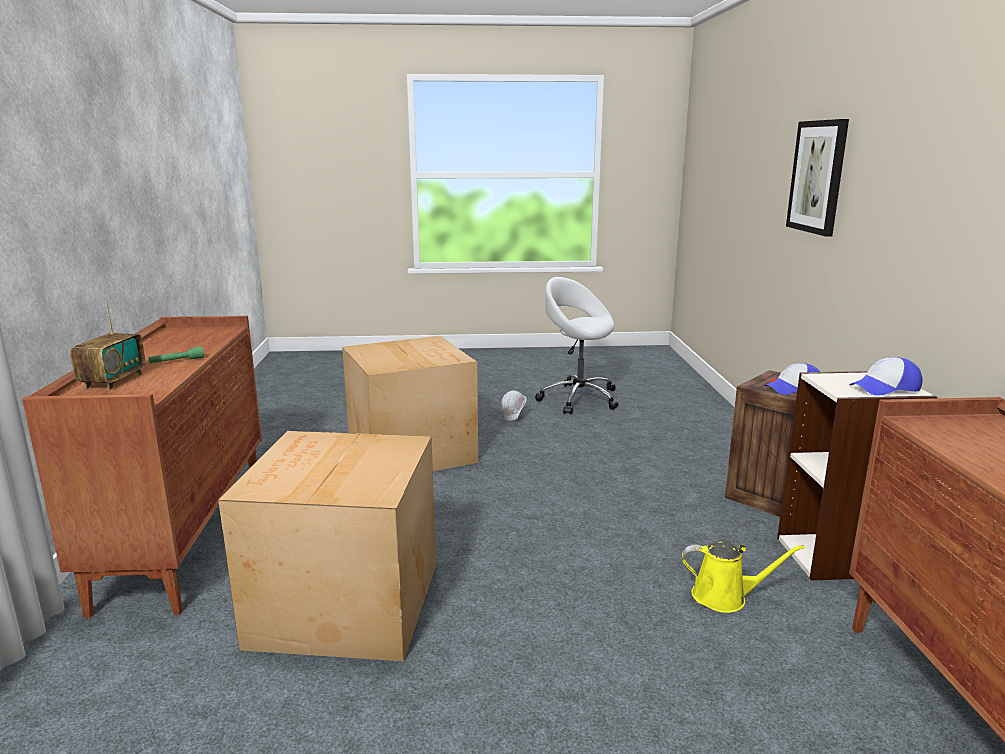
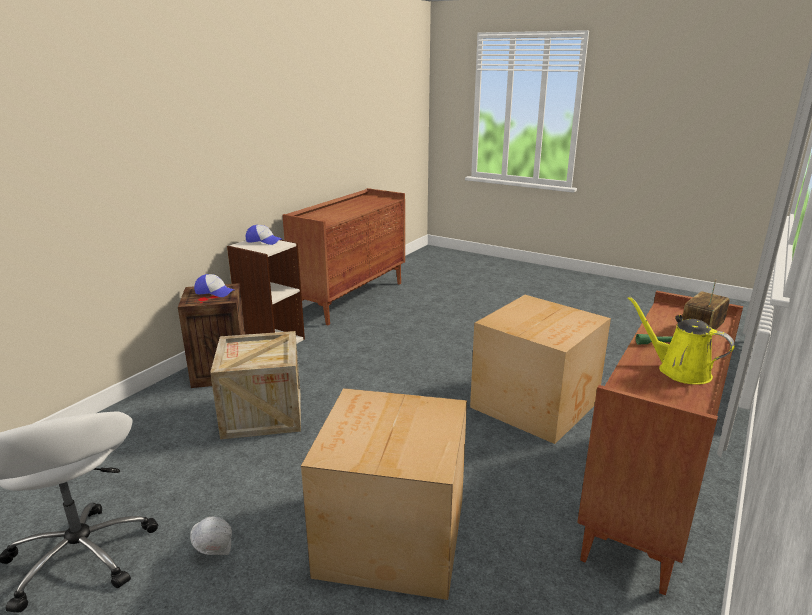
camera: 145 degrees left, 5 degrees up
(642, 480) = (263, 413): none -> crate
(724, 597) = (352, 346): yellow watering can -> yellow watering can (679, 370)
(818, 177) = (80, 157): picture -> none

